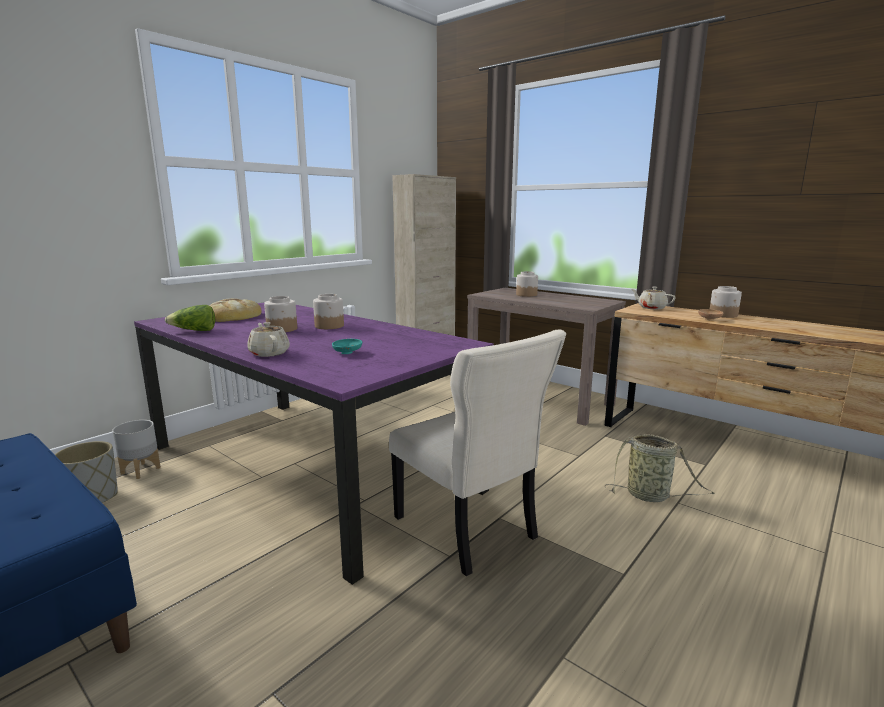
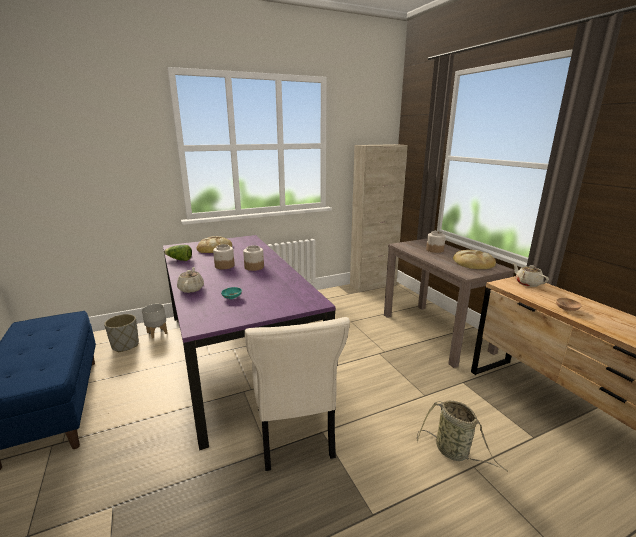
camera: 25 degrees right, 5 degrees up
(580, 300) = (473, 263): none -> bread
(723, 315) = (591, 305): jar -> none

